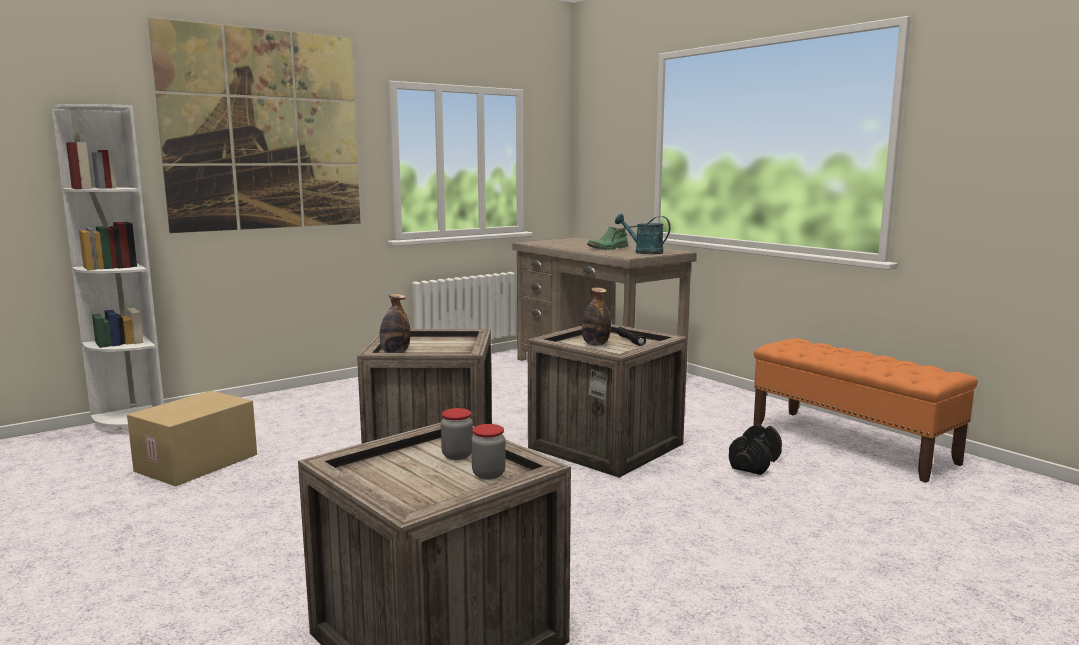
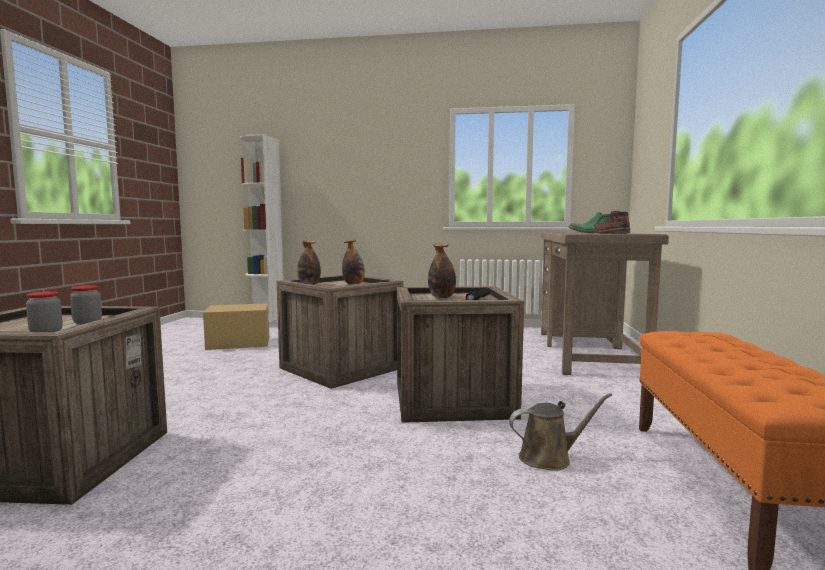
camera: 45 degrees right, 5 degrees down
(264, 130) = (359, 149): picture -> none
(437, 342) = (354, 284): none -> bottle
(643, 252) = (610, 233): turquoise watering can -> brown boot
(754, 463) = (549, 458): black dumbbell -> brown watering can

